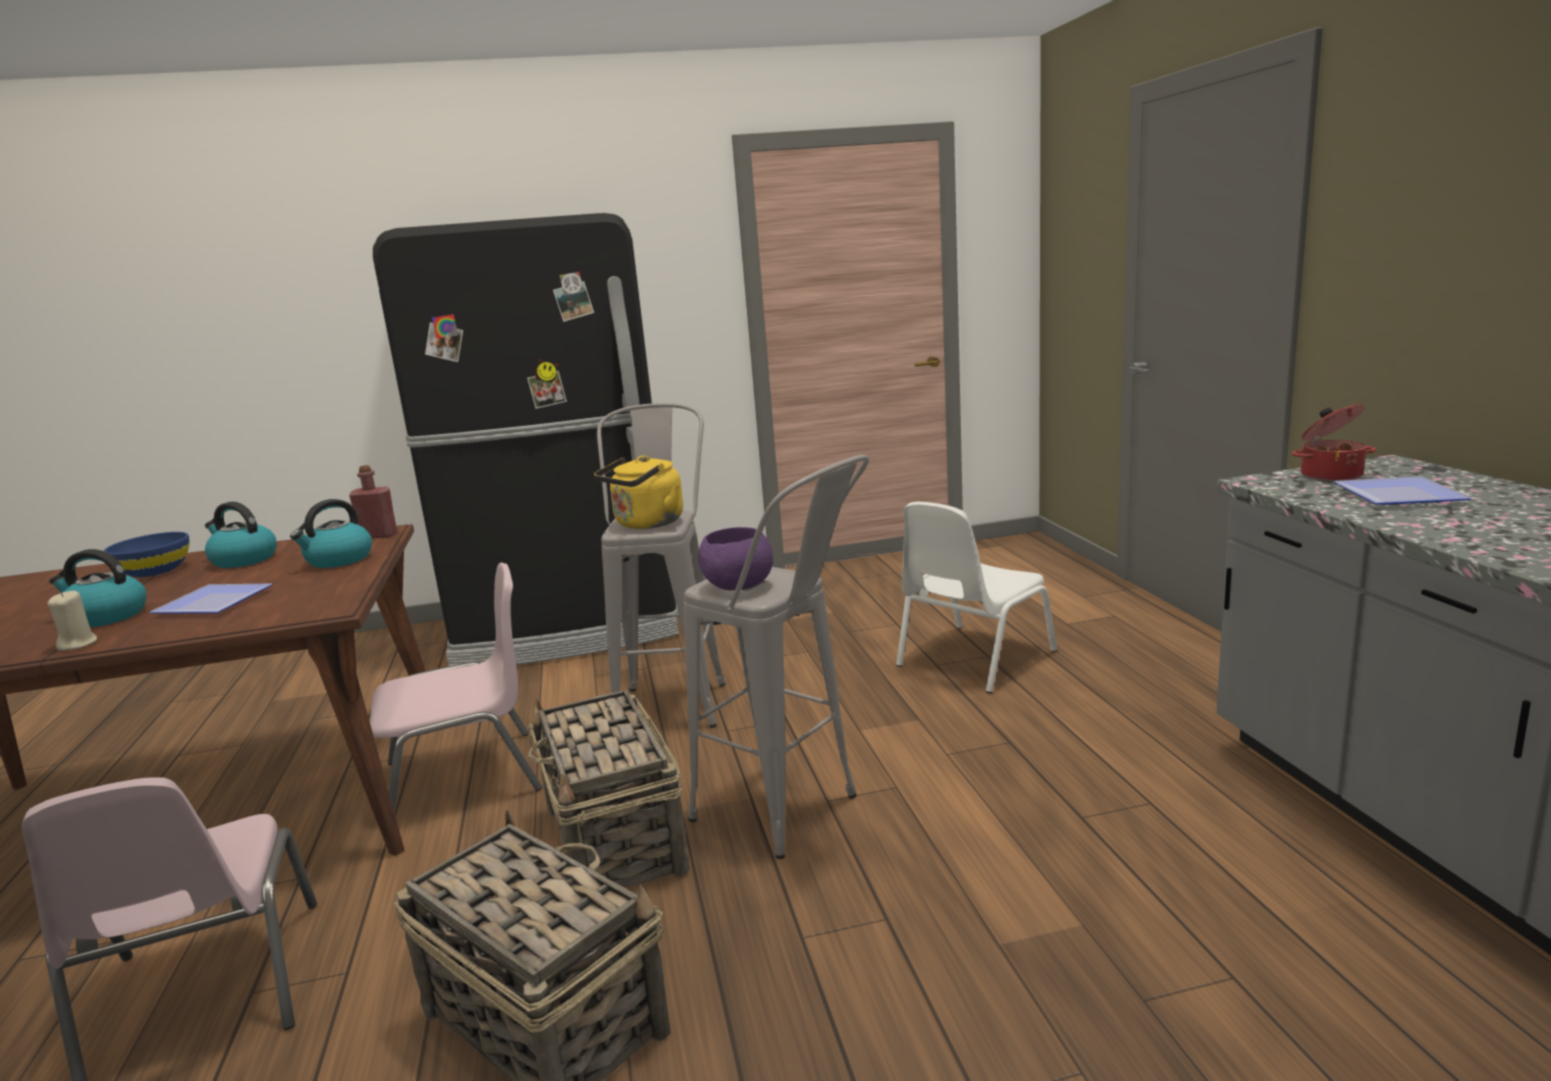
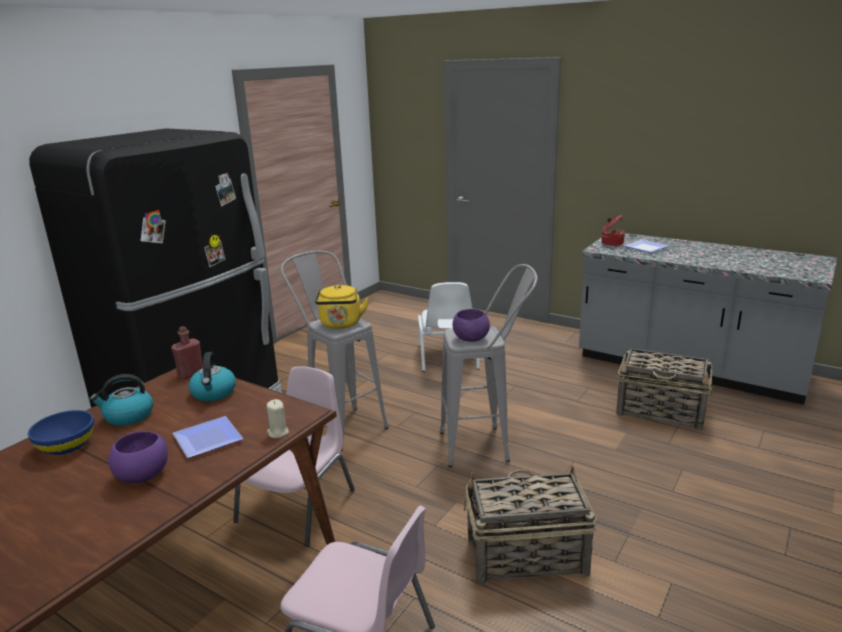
camera: 45 degrees left, 5 degrees up
(78, 644) = (187, 490): beige candle -> beige candle (278, 432)
(105, 617) = (144, 475): kettle -> purple bowl
(615, 842) = (432, 490): basket -> basket (661, 411)

